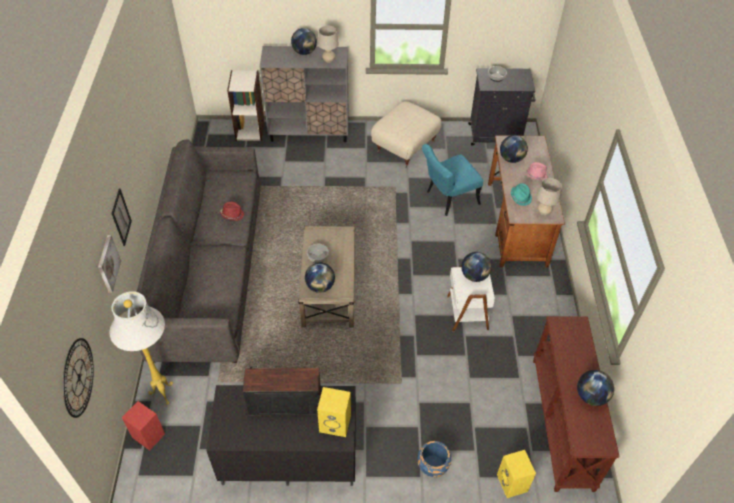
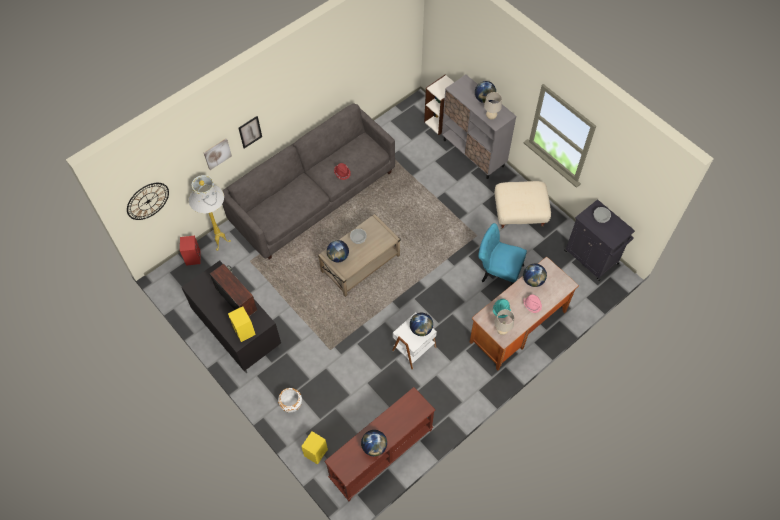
camera: 50 degrees right, 10 degrees up
(432, 466) = (291, 404): blue planter -> white planter

